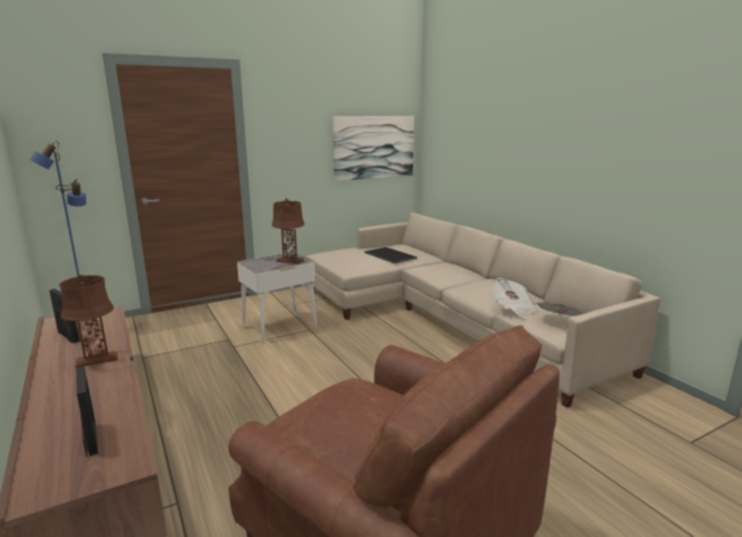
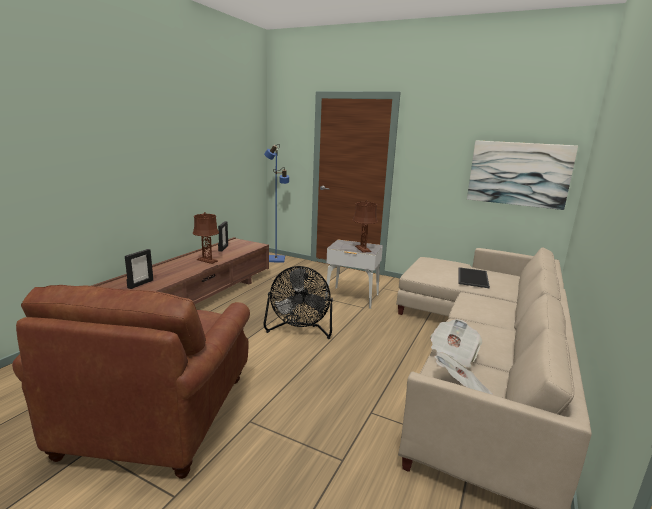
camera: 55 degrees right, 0 degrees up
(304, 381) = (298, 329): none -> black fan

